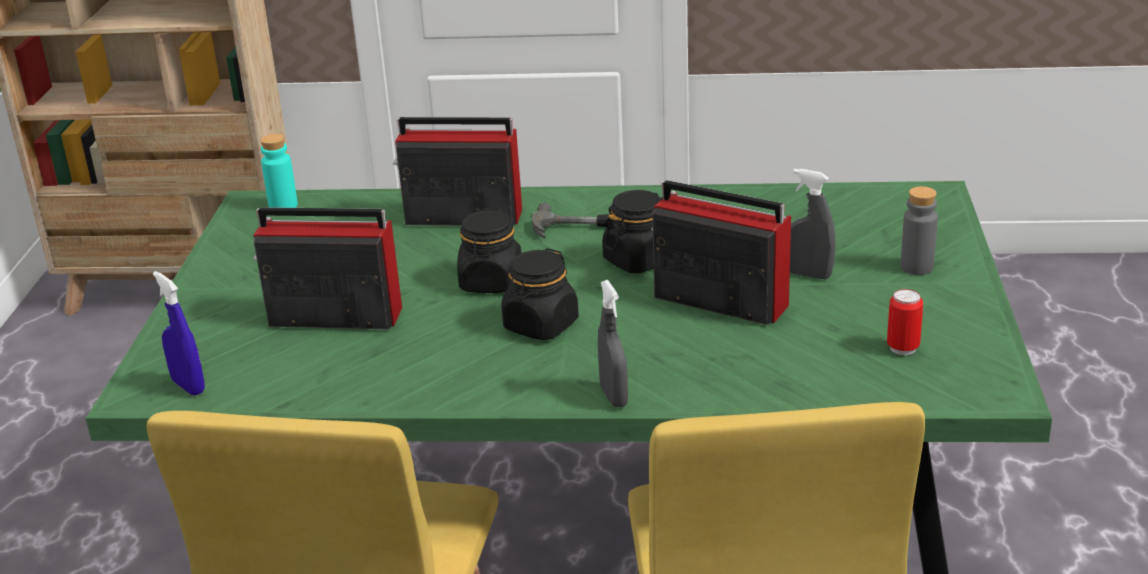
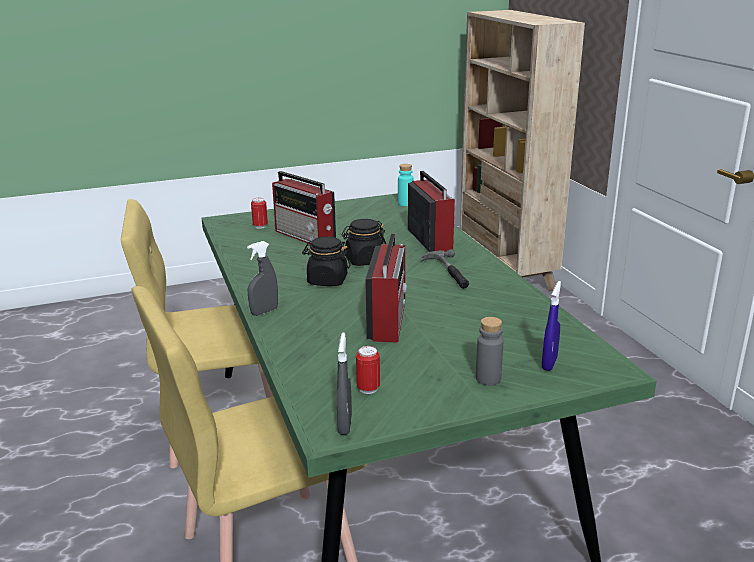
camera: 65 degrees right, 5 degrees down
(188, 386) = (231, 226): blue spray bottle -> blue spray bottle (549, 363)
(225, 355) = (260, 226): none -> can
(331, 316) = (306, 236): radio -> radio turned 150 degrees clockwise
(638, 260) = (419, 290): black jar -> none
(809, 275) = (444, 342): grey spray bottle -> grey spray bottle (345, 425)

